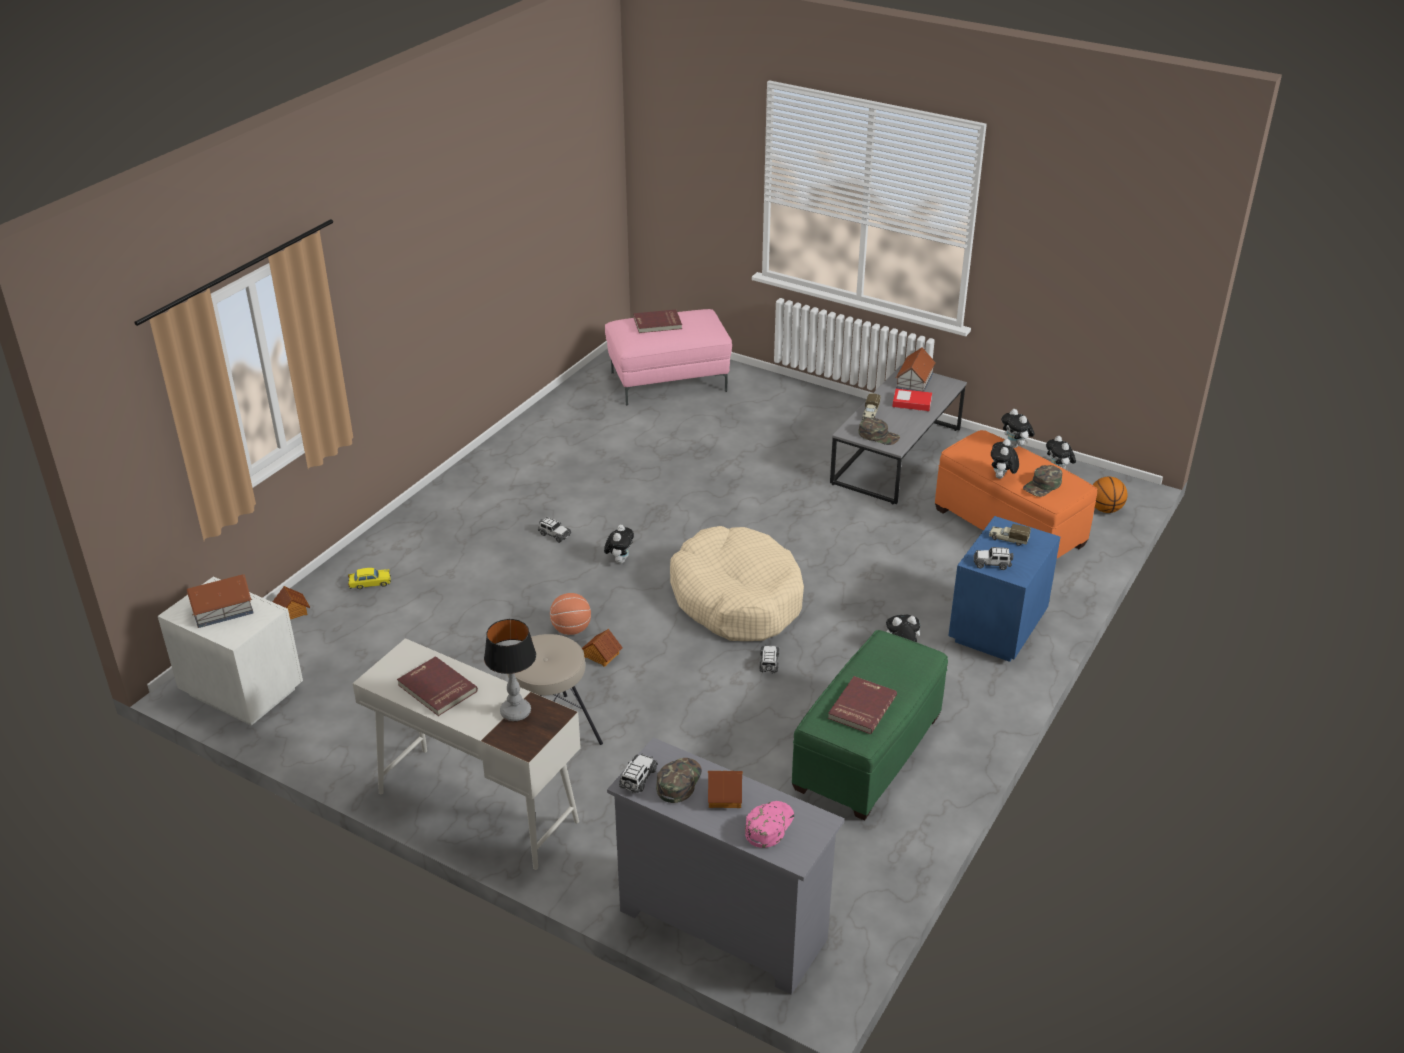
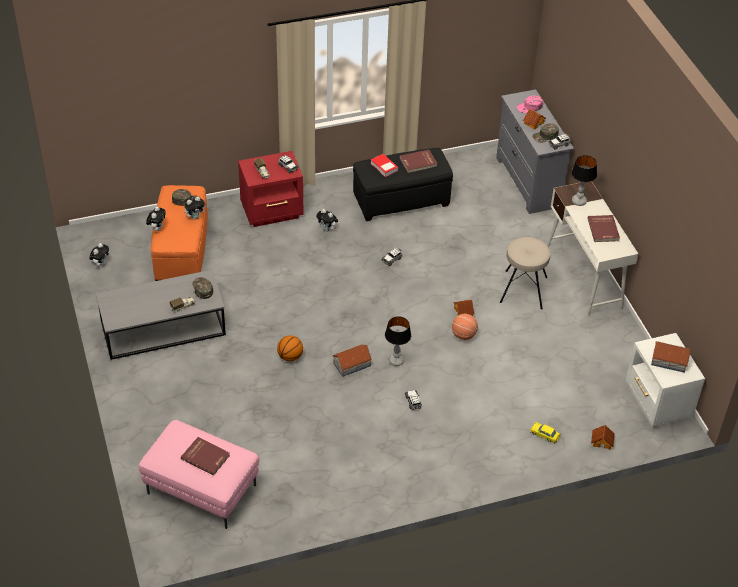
camera: 140 degrees left, 10 degrees up
(619, 560) = (396, 361): plush toy -> table lamp
(737, 599) = (365, 300): beige dog bed -> none
(868, 753) = (401, 200): green ottoman -> black ottoman
(912, 403) = (150, 298): book -> book (384, 167)
(915, 381) = (121, 312): toy house -> toy house (351, 364)
(995, 629) = (273, 212): blue nightstand -> red nightstand
(1105, 509) = (121, 230): basketball -> basketball (290, 357)

